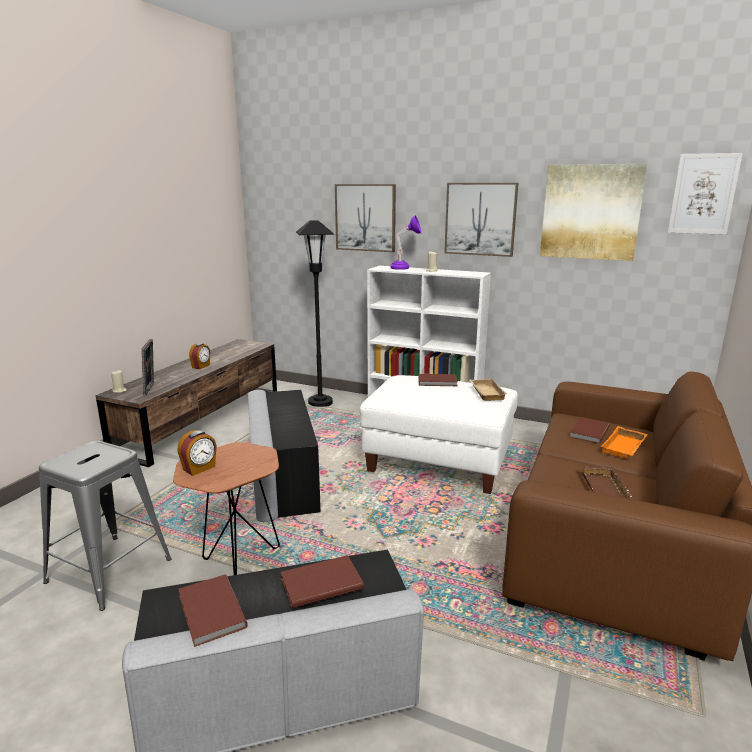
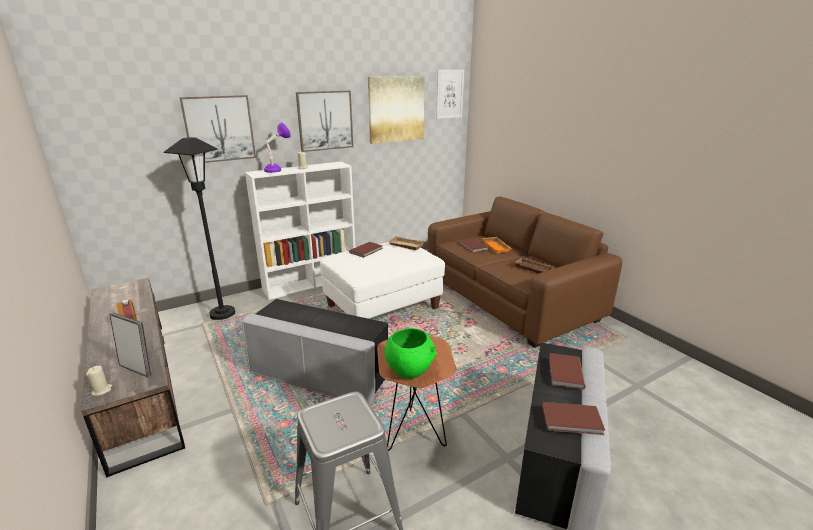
camera: 55 degrees left, 5 degrees up
(199, 468) = (409, 370): alarm clock -> green bowl

